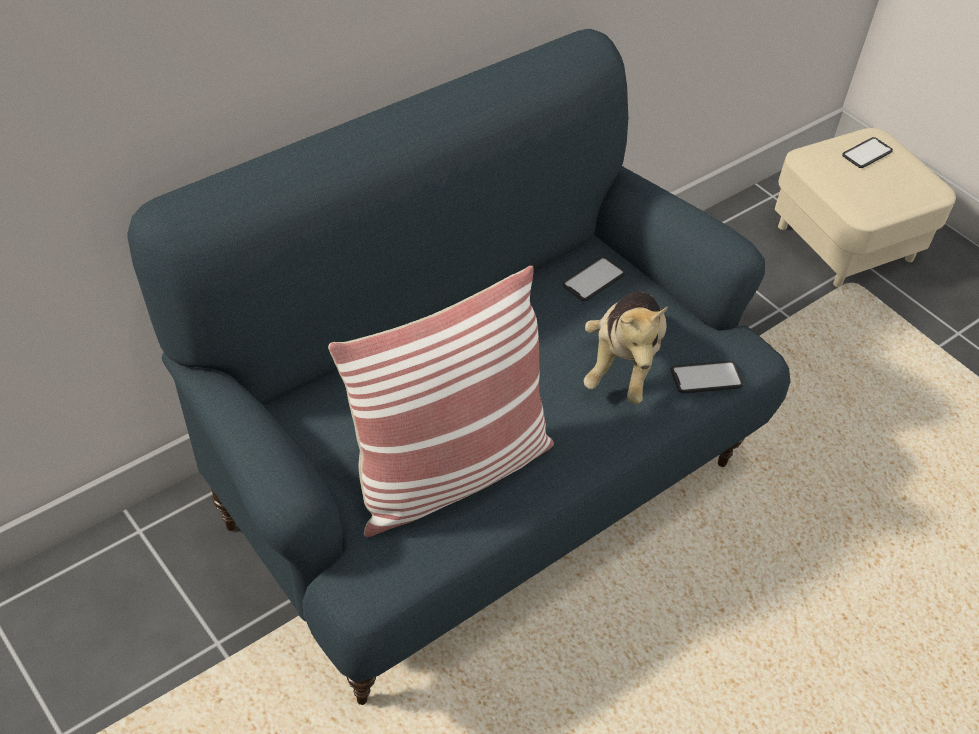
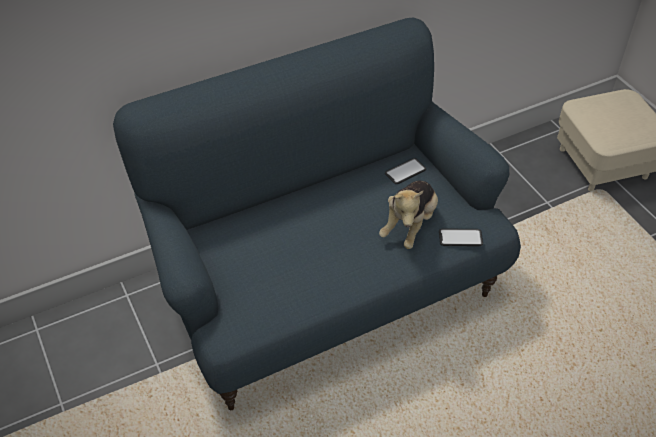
camera: 15 degrees right, 0 degrees up
(448, 472) = (287, 278): pillow -> none
(867, 153) = (618, 106): phone -> none

